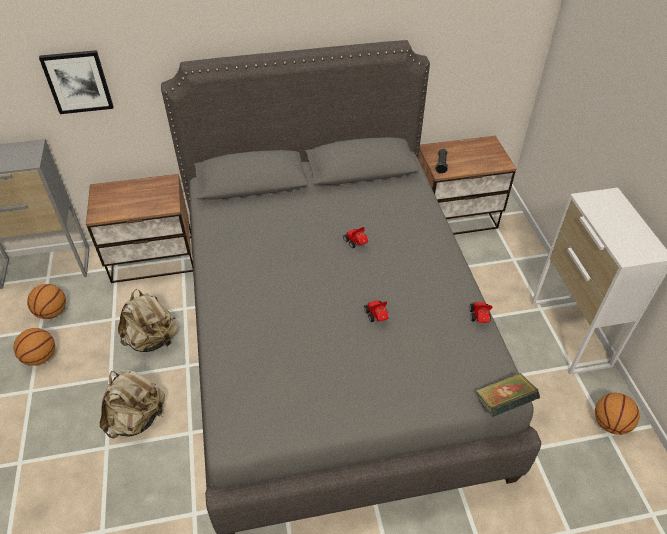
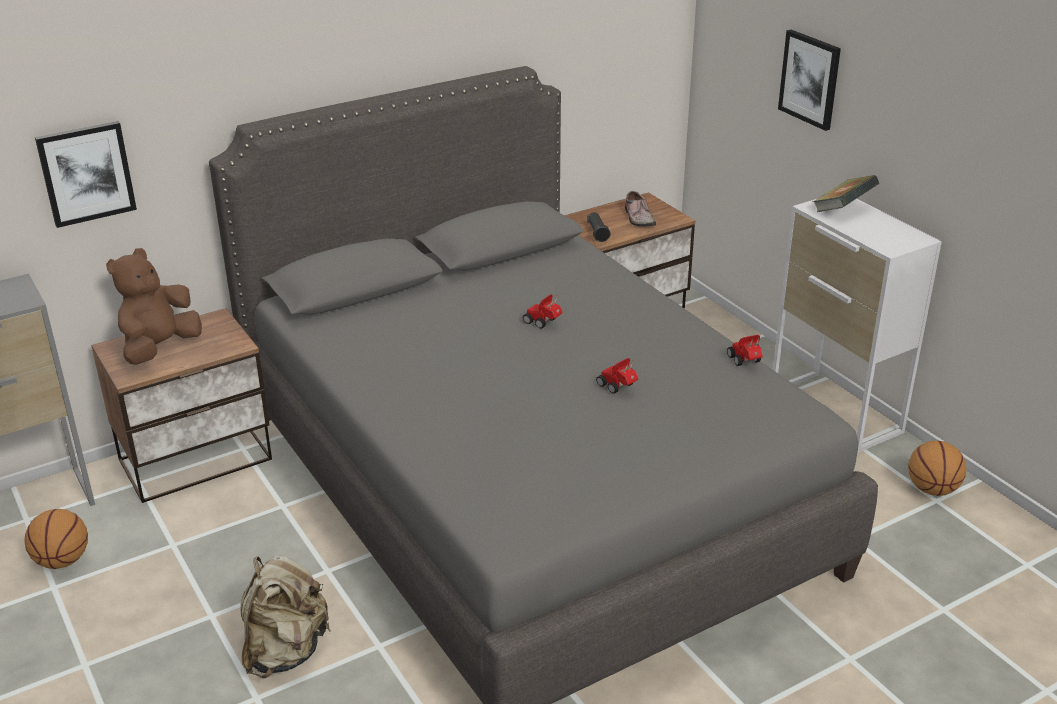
camera: 20 degrees left, 15 degrees down
(41, 357) = (77, 620): basketball -> none
(124, 197) = (159, 349): none -> brown plush toy
(153, 340) = (254, 554): beige backpack -> none
(476, 157) = (637, 218): none -> shoe
(503, 403) = (822, 431): book -> book (843, 210)
(619, 93) = (810, 79): none -> picture

